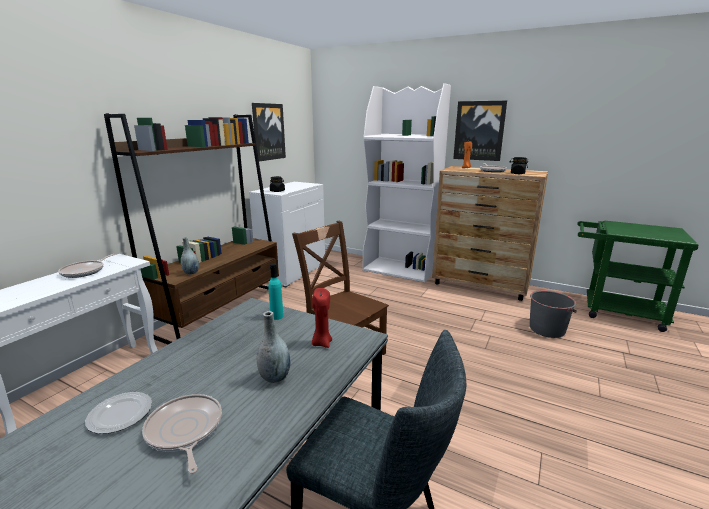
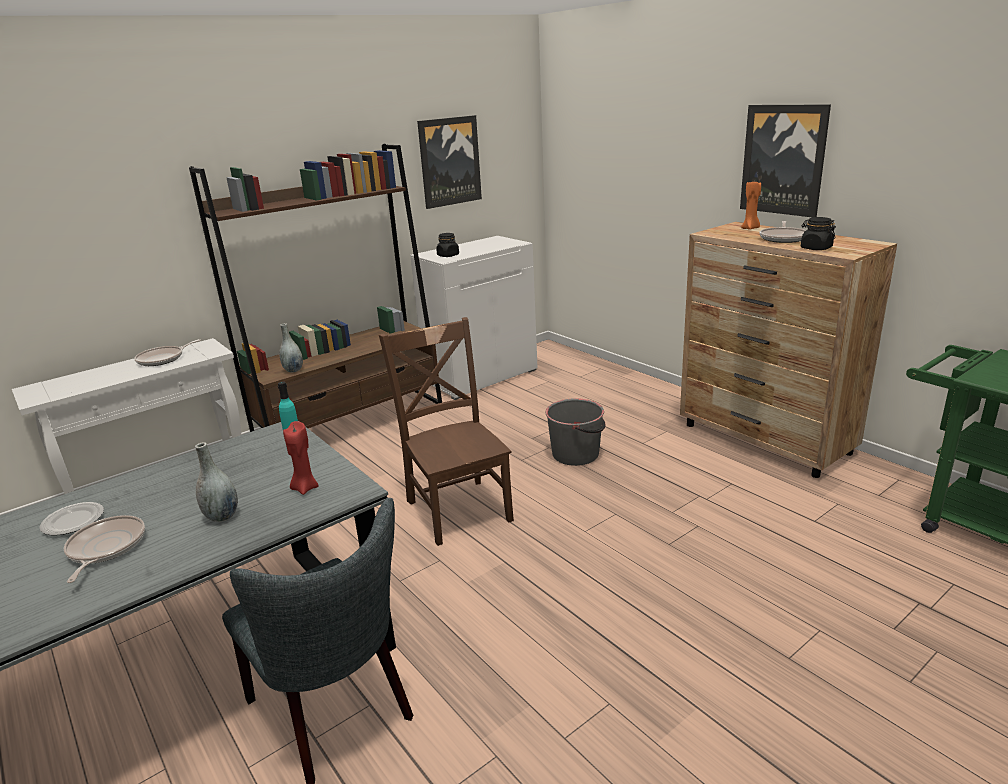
camera: 25 degrees right, 5 degrees up
(400, 270) = (649, 393): white bookcase -> none
(547, 329) = (812, 535): grey bucket -> grey bucket (576, 454)

